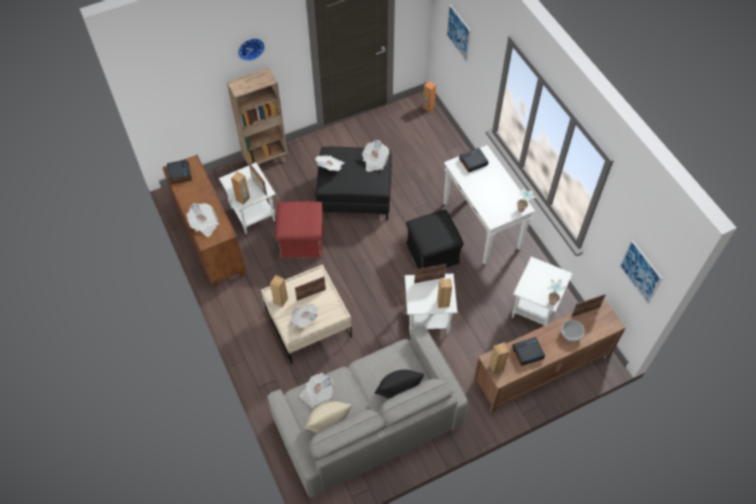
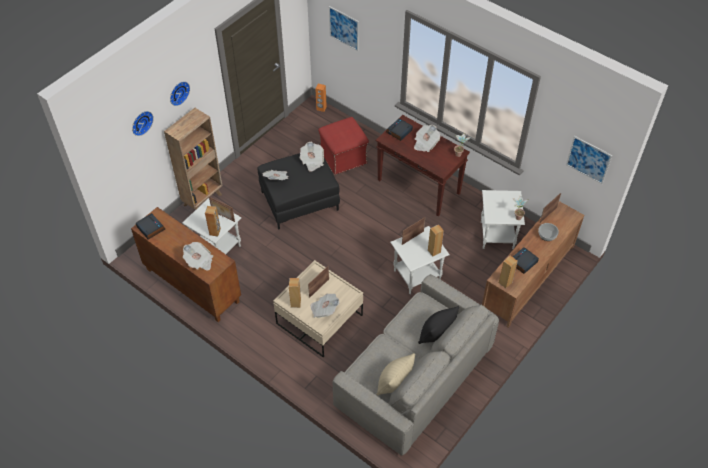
camera: 25 degrees left, 5 degrees down
(200, 66) = (141, 122): none -> wall clock
(302, 241) = (274, 254): red ottoman -> red ottoman (344, 157)
(317, 394) = (371, 364): newspaper -> newspaper (425, 143)
(432, 254) = (391, 223): black ottoman -> none
(482, 226) = (419, 187): white console table -> brown console table

